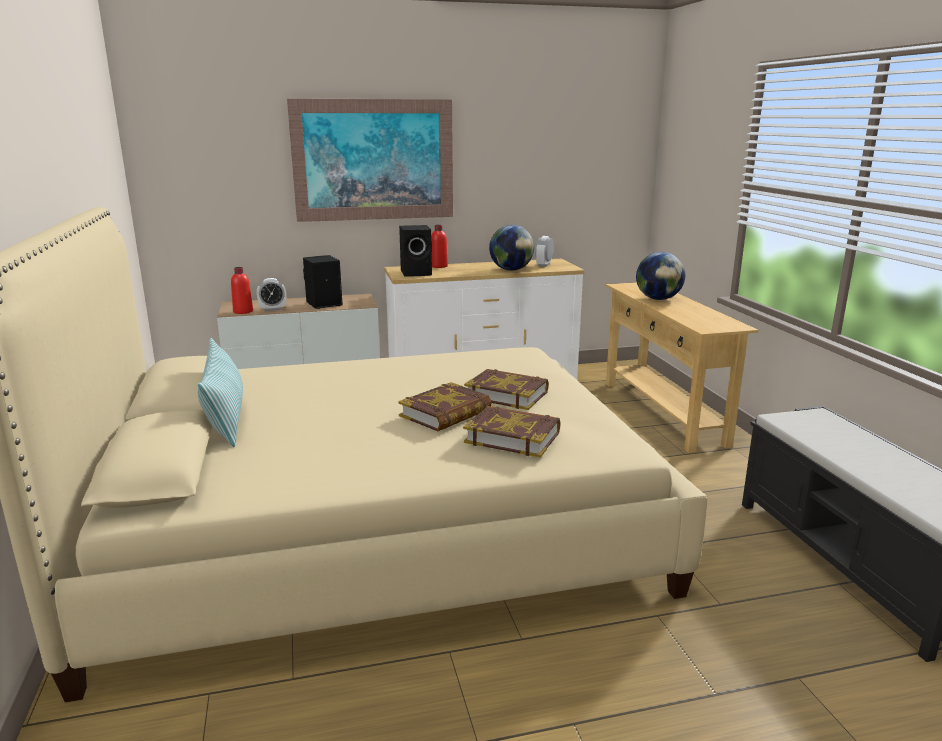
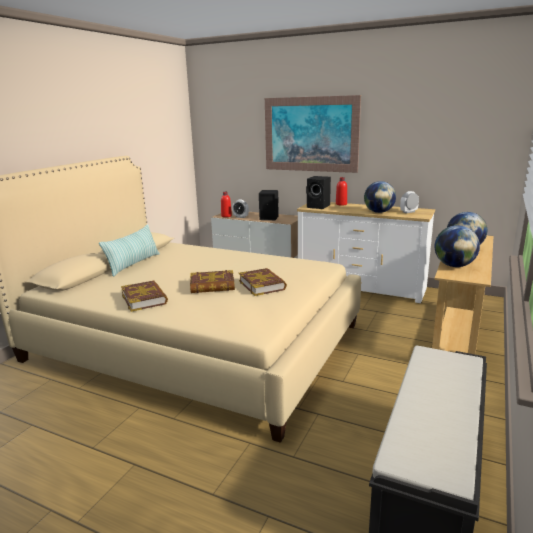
camera: 40 degrees right, 0 degrees up
(512, 437) = (214, 306): book -> book (144, 299)
(690, 318) = (454, 266): none -> globe

